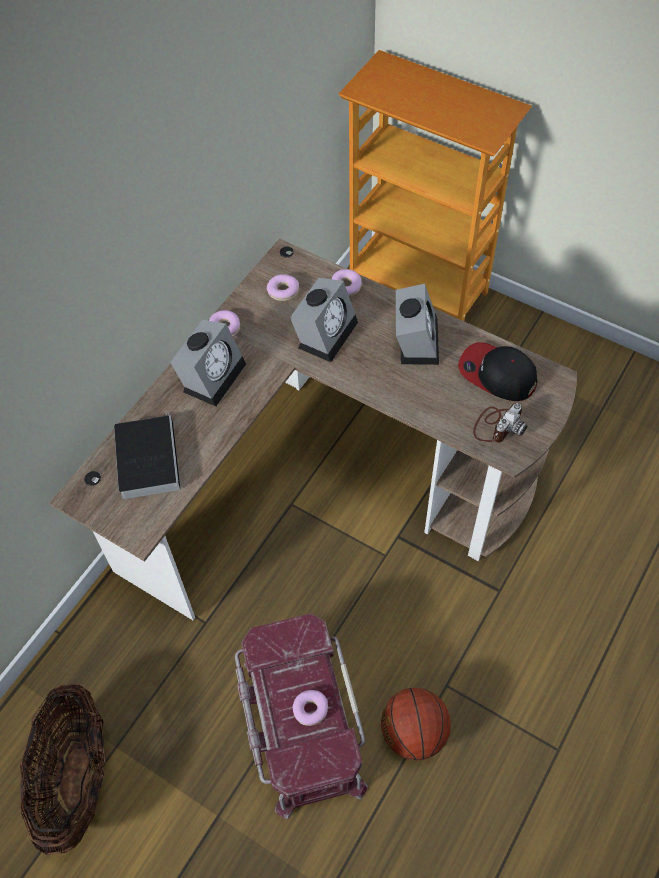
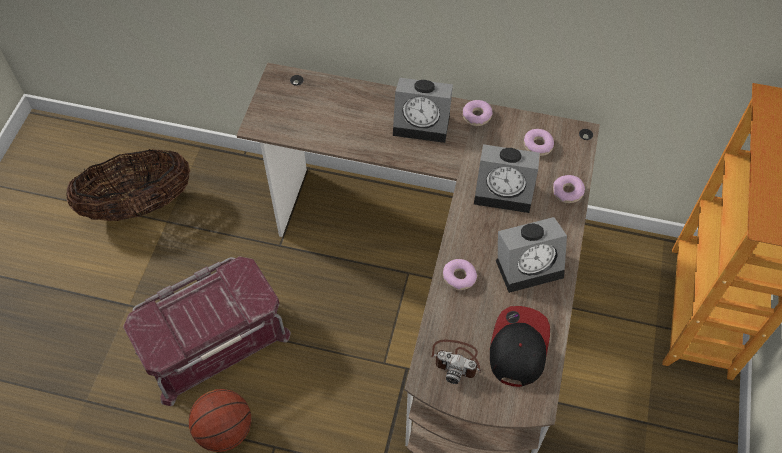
camera: 70 degrees right, 0 degrees up
(147, 458) = (326, 107): book -> none
(310, 709) = (195, 323): donut -> donut (459, 277)

